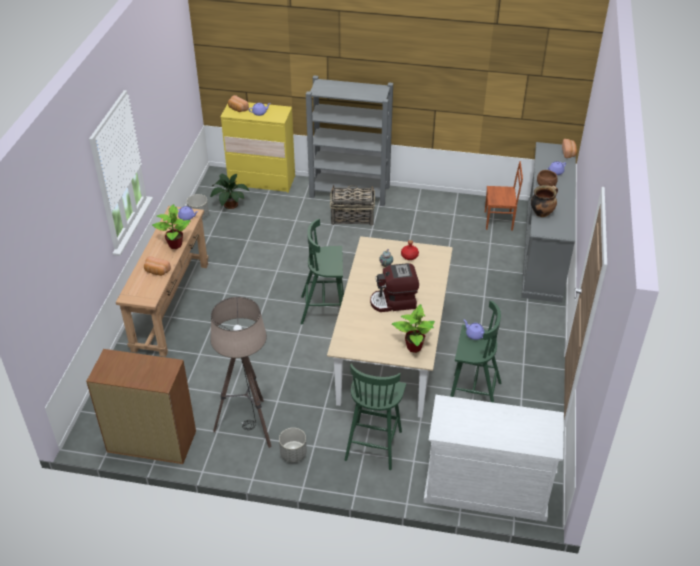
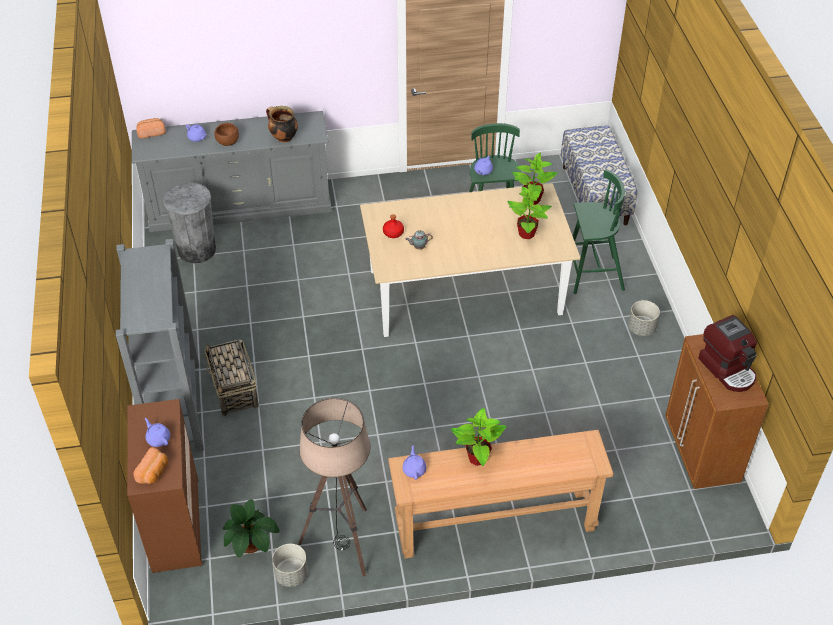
camera: 110 degrees left, 5 degrees up
(157, 271) = (538, 455): bread -> none
(248, 426) = (631, 374): floor lamp -> floor lamp (343, 542)
(262, 181) = (176, 525): yellow dresser -> brown dresser
(324, 309) = (426, 365): green stool -> none
(371, 330) = (527, 234): none -> potted plant
(394, 302) = (476, 228): coffee machine -> coffee machine (728, 369)
(486, 489) = (595, 195): white dresser -> bench
(499, 221) = (197, 250): brown chair -> grey trash can

